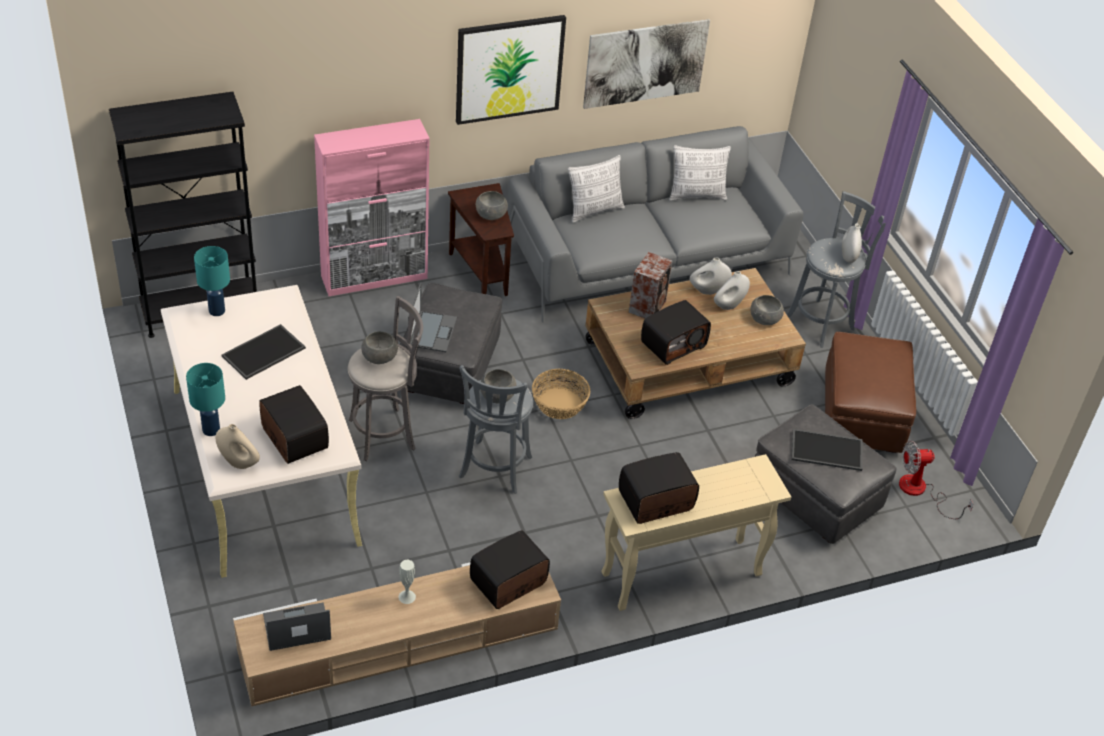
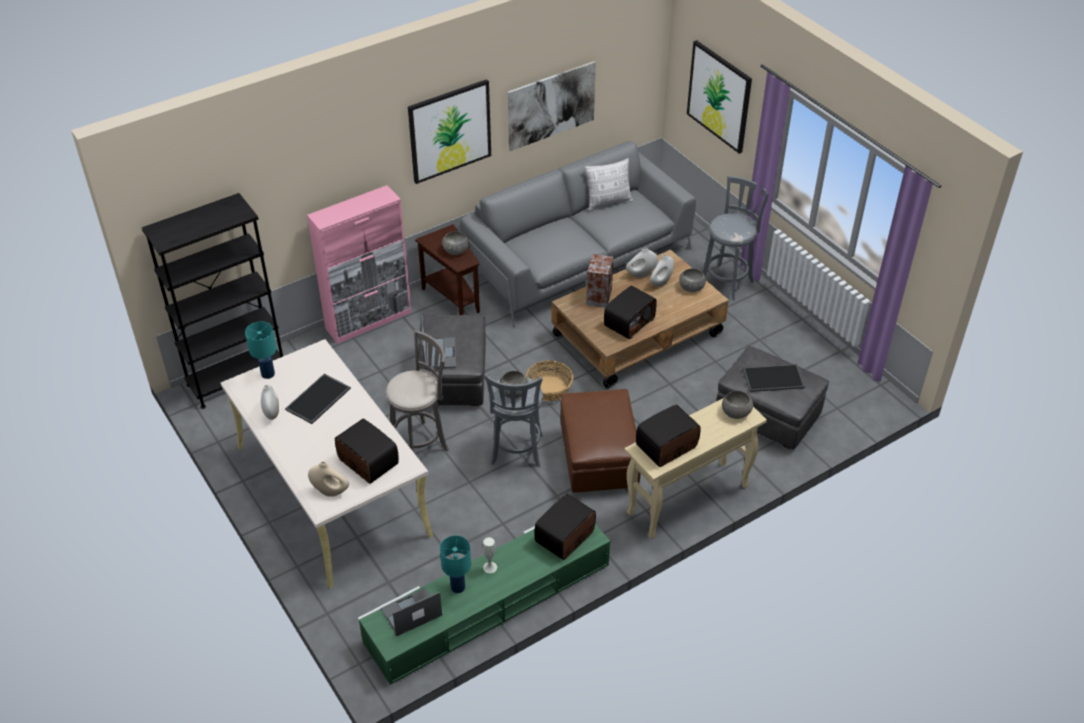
camera: 10 degrees left, 0 degrees up
(211, 429) = (298, 470): turquoise table lamp -> turquoise table lamp (457, 587)
(380, 357) = (410, 382): grey bowl -> grey bowl (736, 412)
(398, 640) = (488, 604): beige tv stand -> green tv stand
(594, 210) = (534, 230): pillow -> none
(848, 256) = (742, 225): white vase -> white vase (272, 413)
(854, 91) = (719, 96): none -> picture
(862, 415) = (781, 346): brown ottoman -> brown ottoman (599, 459)
(920, 491) = (844, 394): fan -> none

